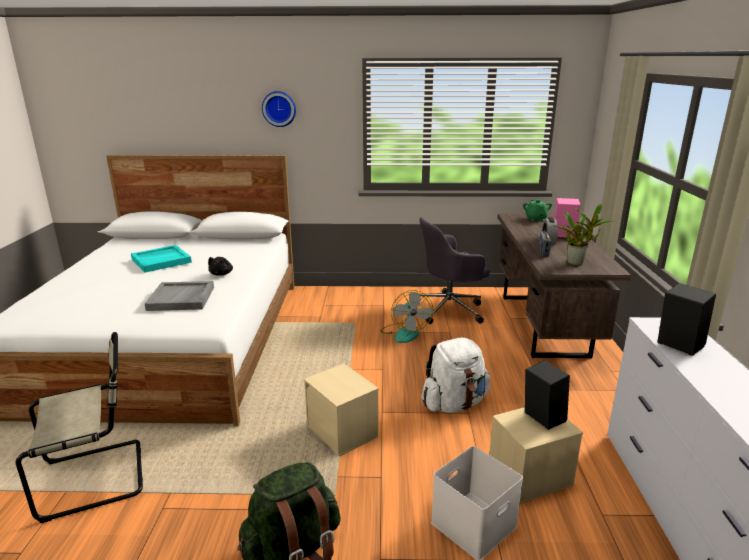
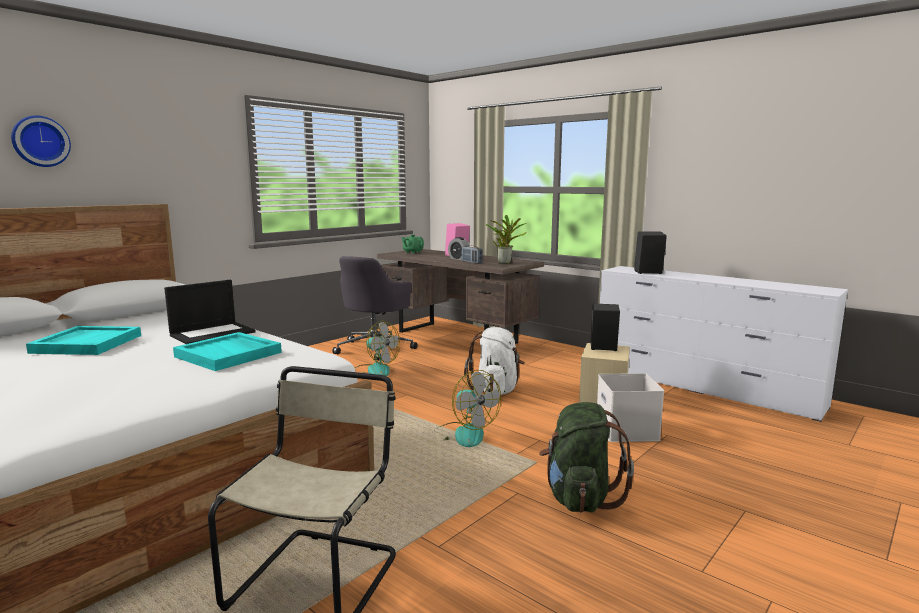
camera: 50 degrees left, 10 degrees down
(182, 299) = (229, 354): grey tray -> turquoise tray
(221, 274) = (213, 333): black plush toy -> laptop
(279, 109) = (149, 146): wall clock -> wall clock (40, 141)
(343, 431) = (463, 434): beige storage box -> fan

